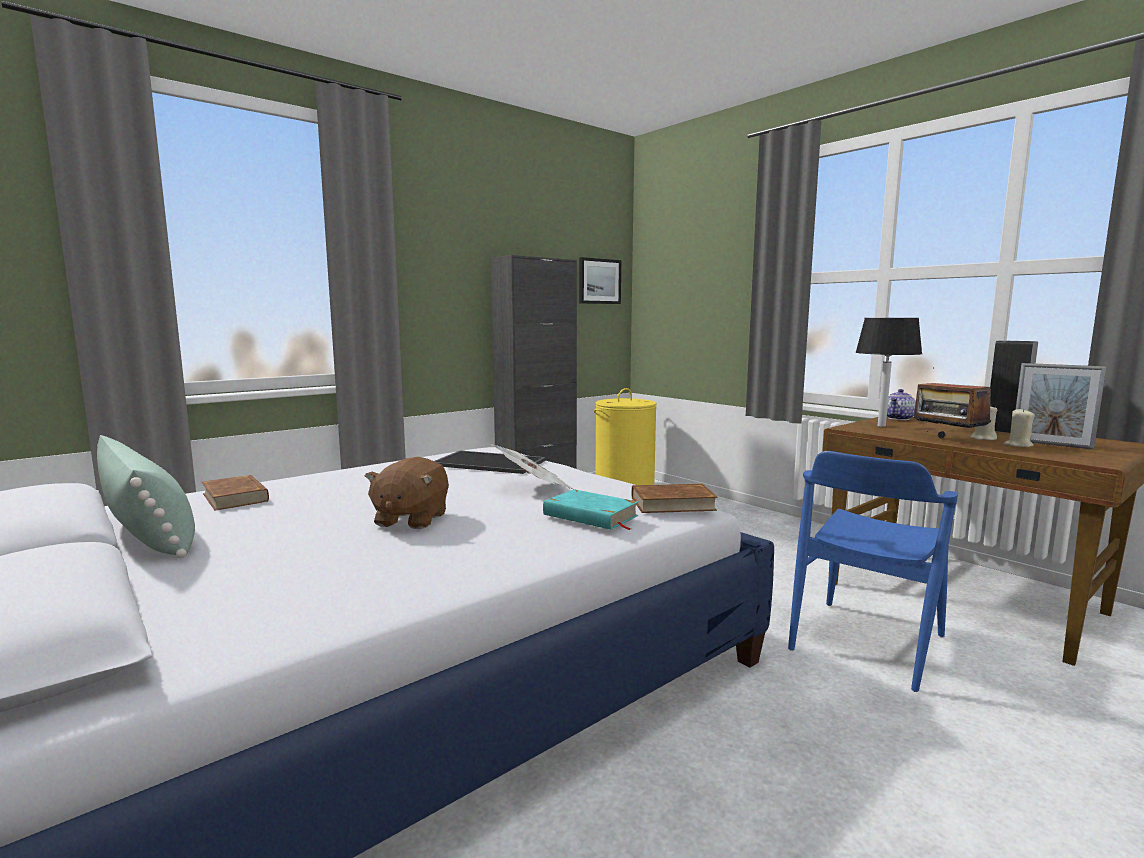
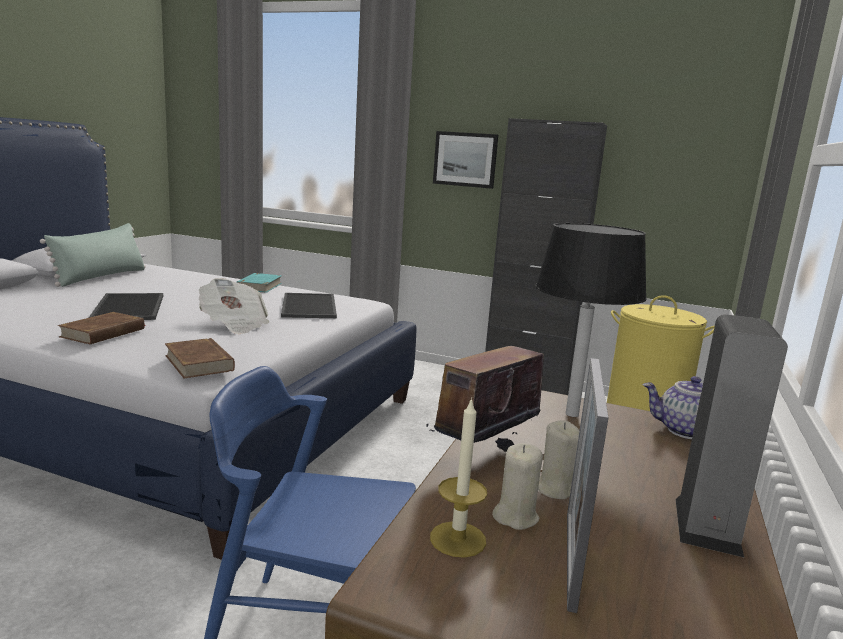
camera: 60 degrees right, 5 degrees up
(236, 497) = (174, 276): brown book -> brown book (103, 333)
(410, 519) = (131, 307): brown plush toy -> tray
(590, 515) = (148, 342): turquoise book -> turquoise book (259, 286)
(599, 281) = (691, 151): picture -> picture (465, 159)
(1048, 452) = (458, 539): none -> candle

